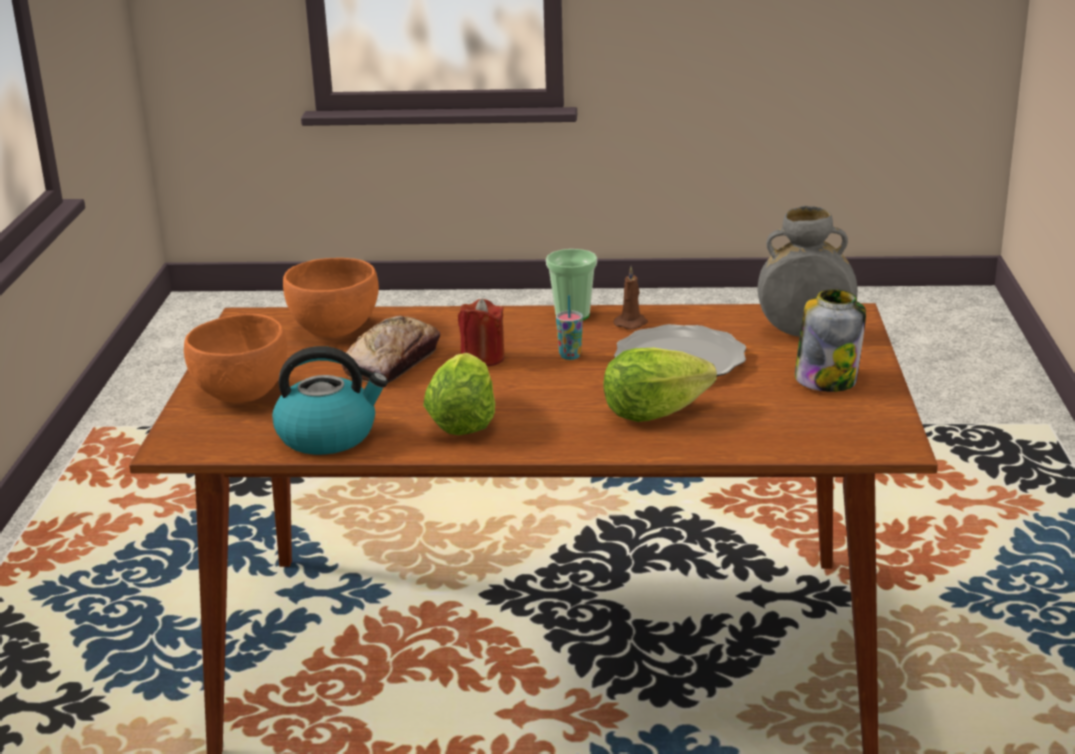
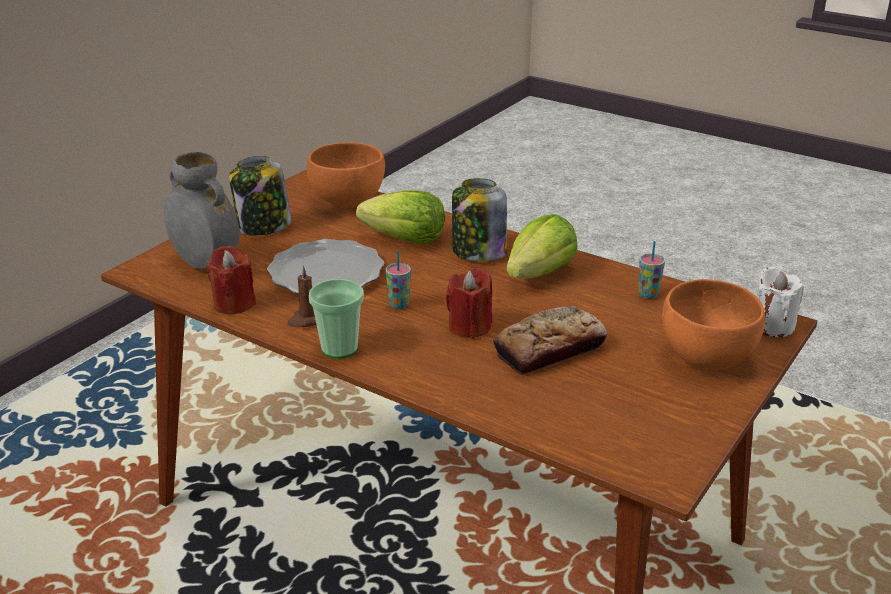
camera: 150 degrees left, 5 degrees up
(179, 442) = (772, 326): none -> white candle
(328, 435) = (648, 294): kettle -> cup
(334, 330) = (578, 414): orange bowl -> orange bowl (349, 201)
(556, 424) = (478, 252): none -> jar
(714, 316) = (234, 303): none -> red candle

